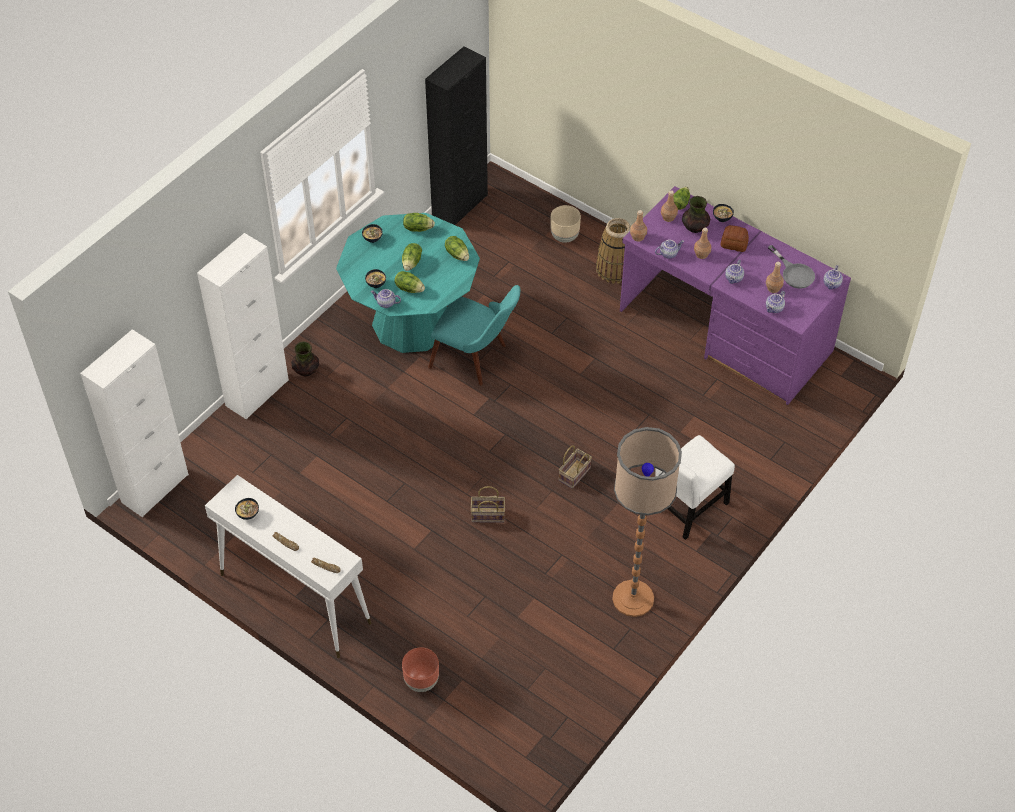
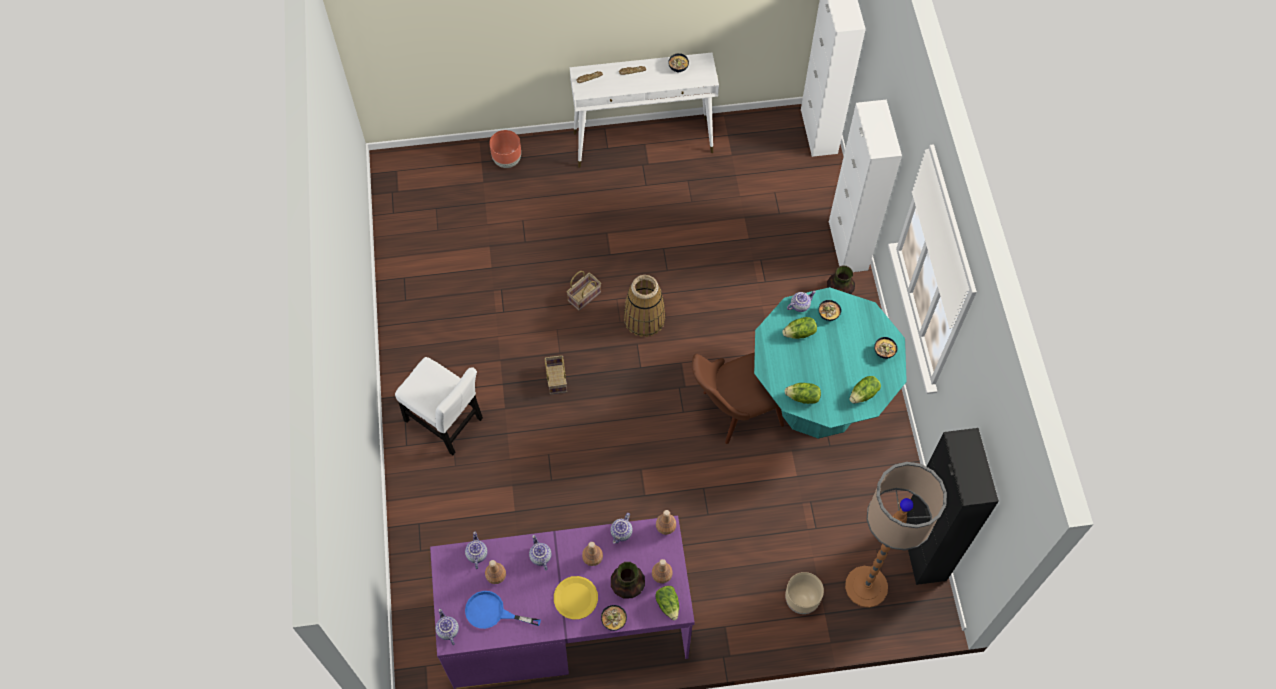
camera: 135 degrees right, 10 degrees up
(412, 263) = (827, 358): lettuce -> none
(477, 359) = (732, 411): turquoise chair -> brown chair
(615, 269) = (722, 604): basket -> basket (644, 319)
(633, 598) = (423, 322): floor lamp -> floor lamp (866, 586)
(687, 509) = (446, 422): white chair -> white chair turned 120 degrees clockwise
(733, 244) = (576, 598): bread -> yellow plate
(794, 273) = (492, 612): grey frying pan -> blue frying pan

